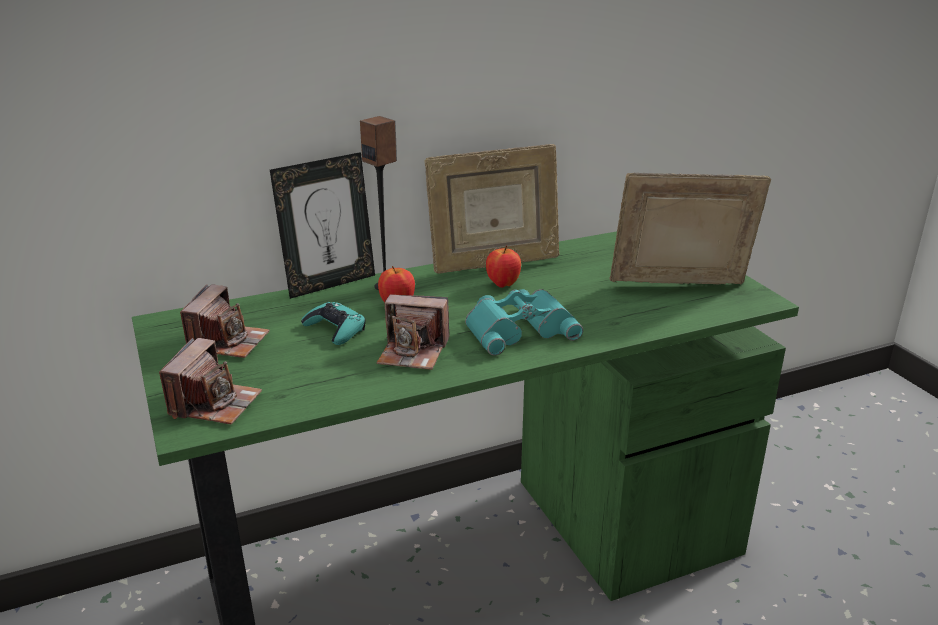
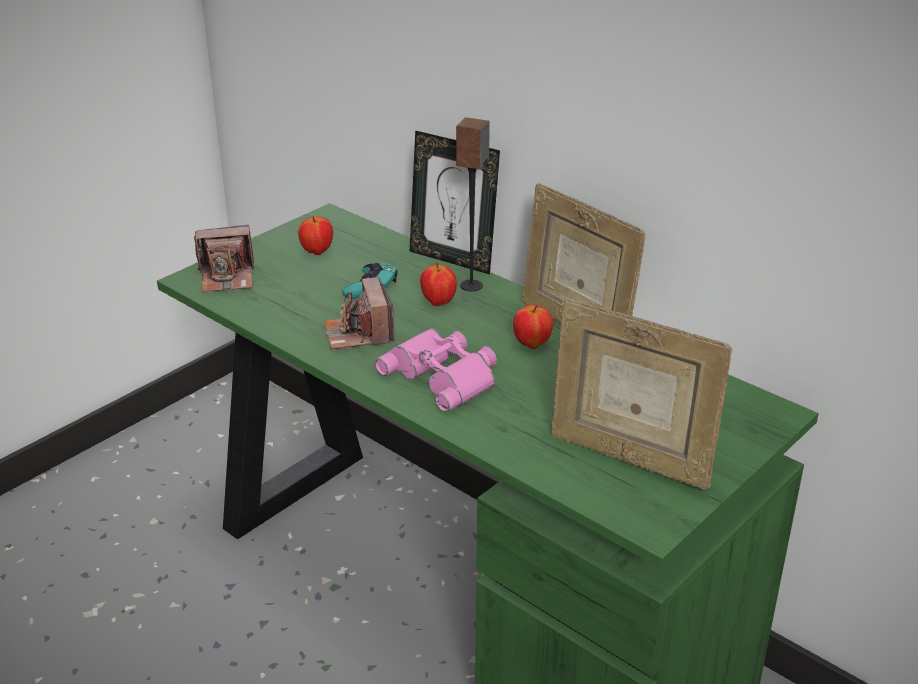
camera: 65 degrees right, 5 degrees up
(228, 342) = (317, 251): camera -> apple
(519, 328) = (444, 375): turquoise binoculars -> pink binoculars
(679, 288) = (629, 457): picture frame -> picture frame turned 150 degrees clockwise

